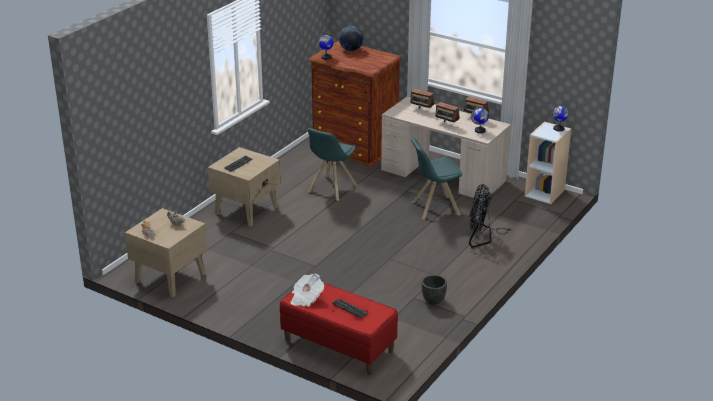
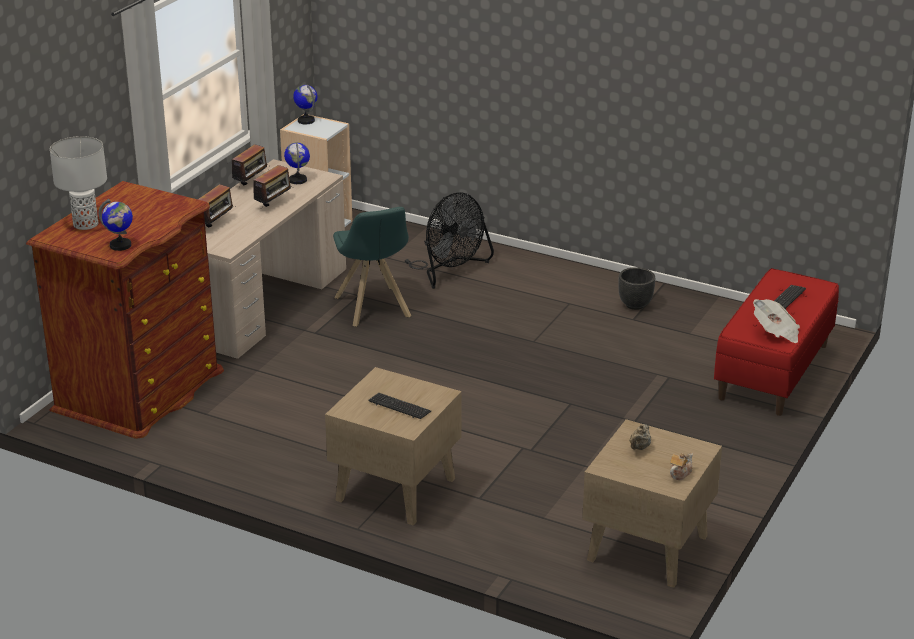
camera: 95 degrees left, 0 degrees up
(332, 188) = (309, 403): turquoise chair -> none
(351, 50) = (85, 224): globe -> white table lamp
(482, 234) = (447, 270): black fan -> black fan turned 45 degrees counterclockwise

